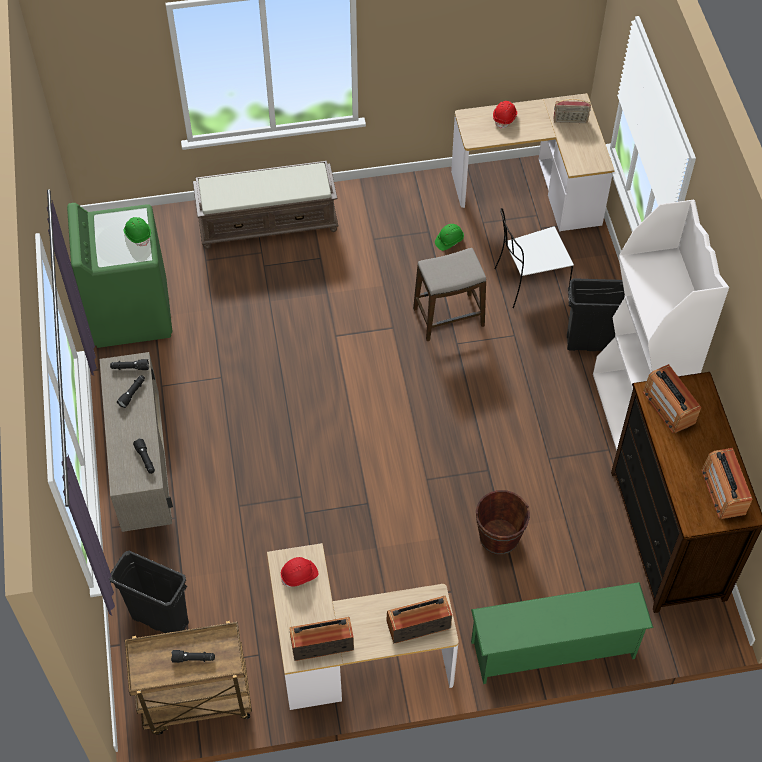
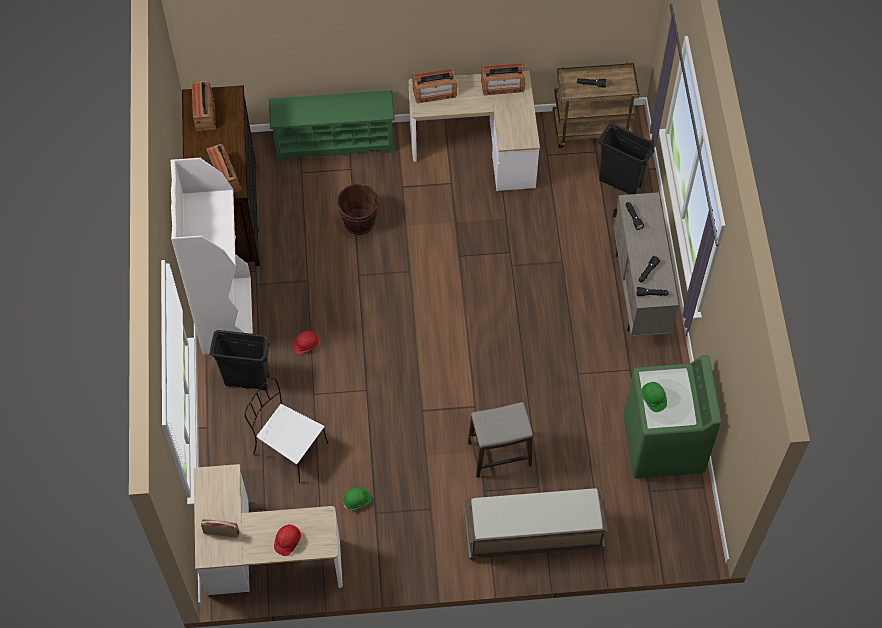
camera: 175 degrees left, 5 degrees up
(299, 575) = (516, 129): red hard hat -> red hard hat (306, 344)
(448, 317) = (370, 417): stool -> stool (499, 454)
(529, 282) = (288, 448): white chair -> white chair turned 135 degrees counterclockwise

